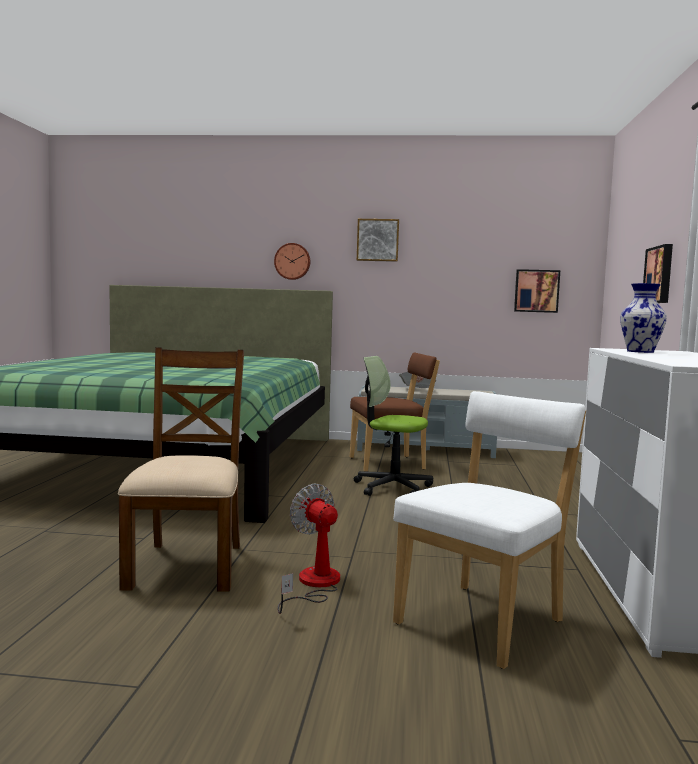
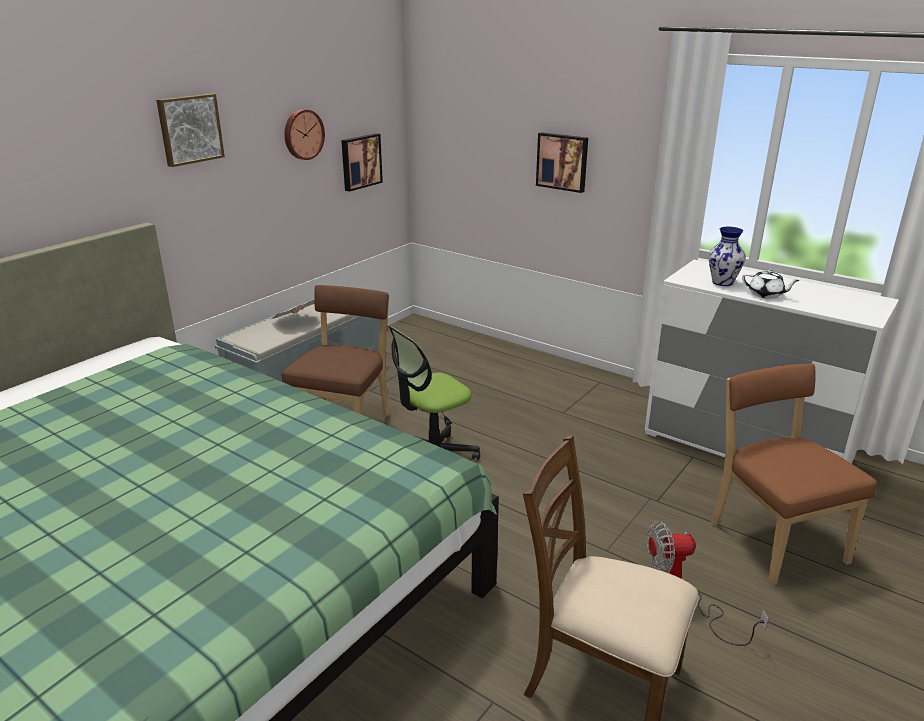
camera: 60 degrees left, 20 degrees up
(292, 261) = (69, 189): wall clock -> wall clock (303, 134)
(485, 620) = (773, 539): white chair -> brown chair
(648, 355) = (766, 295): none -> white teapot

